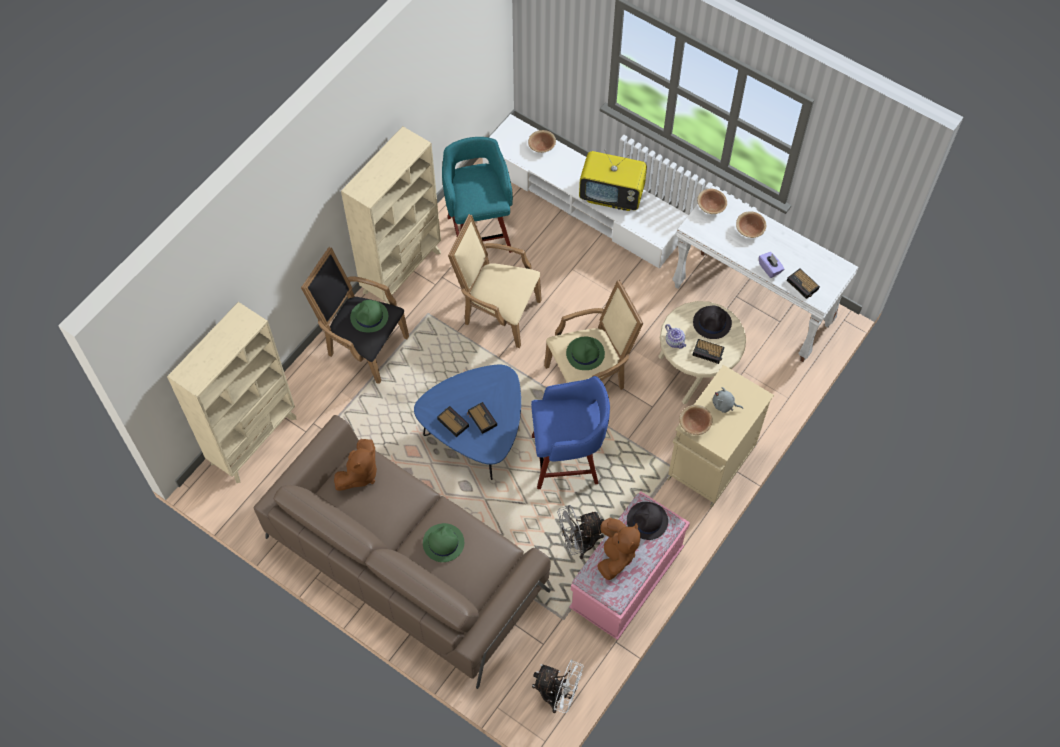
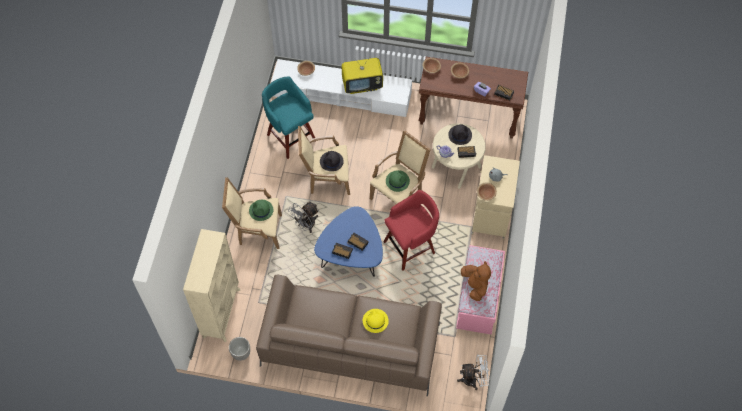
camera: 25 degrees left, 0 degrees up
(249, 509) = (241, 353): none -> planter
(359, 474) = (306, 303): brown plush toy -> none
(363, 346) = (257, 230): black armchair -> beige armchair
(402, 272) = (257, 177): beige bookcase -> none
(443, 543) = (375, 321): green hat -> yellow hat
(567, 459) = (410, 246): blue stool -> red stool
(579, 543) = (441, 291): grey fan -> grey fan (306, 225)
(647, 521) = (482, 260): black hat -> black hat (331, 161)
(752, 305) = (468, 117): white console table -> brown console table

